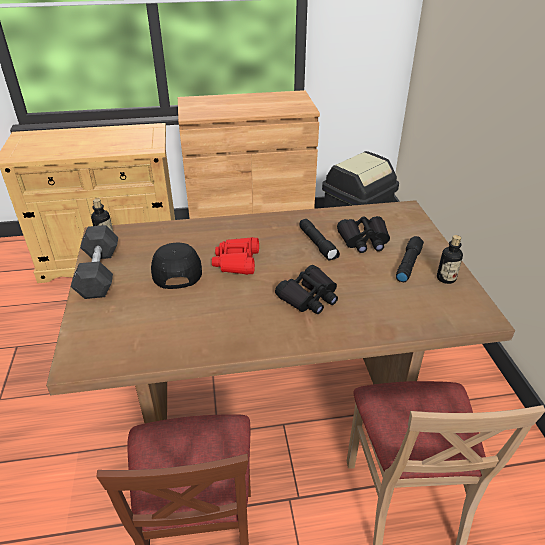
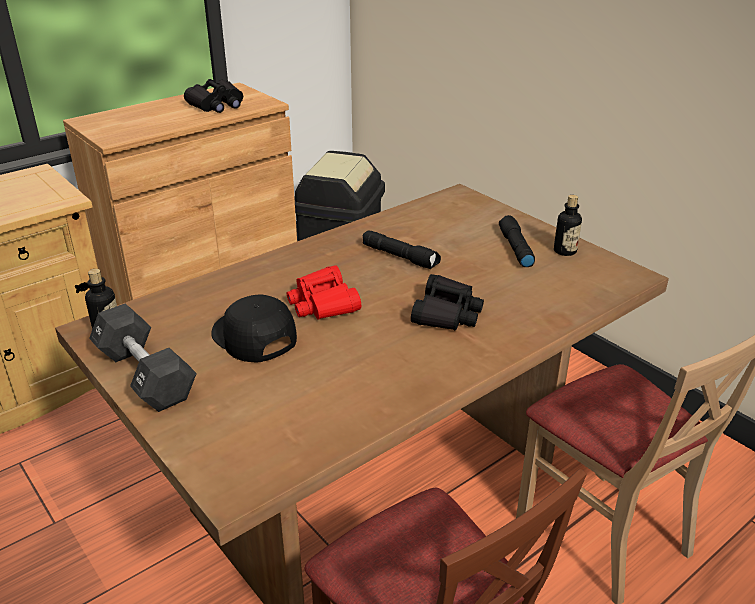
camera: 30 degrees left, 5 degrees down
(364, 240) = (447, 238): black binoculars -> black binoculars (217, 105)

